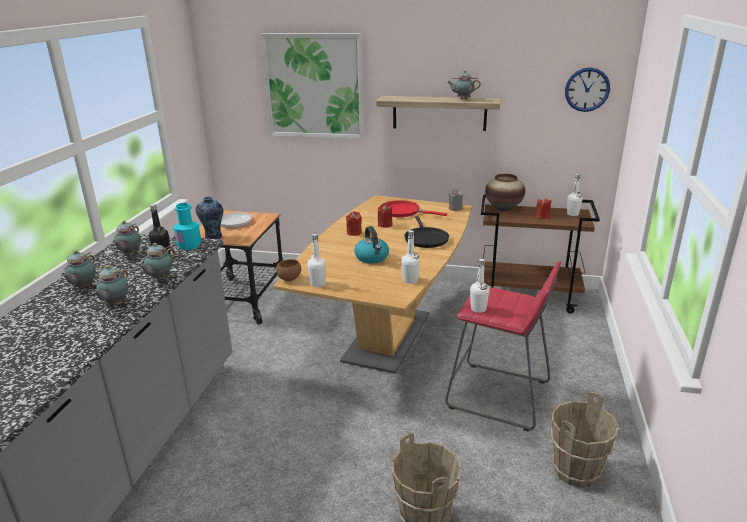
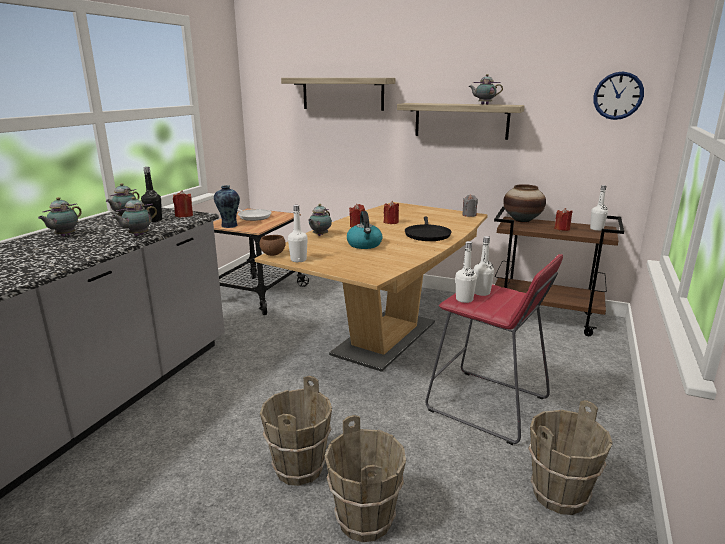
camera: 10 degrees right, 5 degrees down
(115, 304) = (81, 249): teapot -> teapot (319, 235)
(189, 245) = (184, 215): turquoise bottle -> red candle
(314, 86) = (342, 94): picture -> shelf
(351, 481) = (298, 468): none -> brown bucket
(402, 212) = (414, 214): red frying pan -> none
(410, 280) = (394, 264): white bottle -> white bottle (481, 292)

